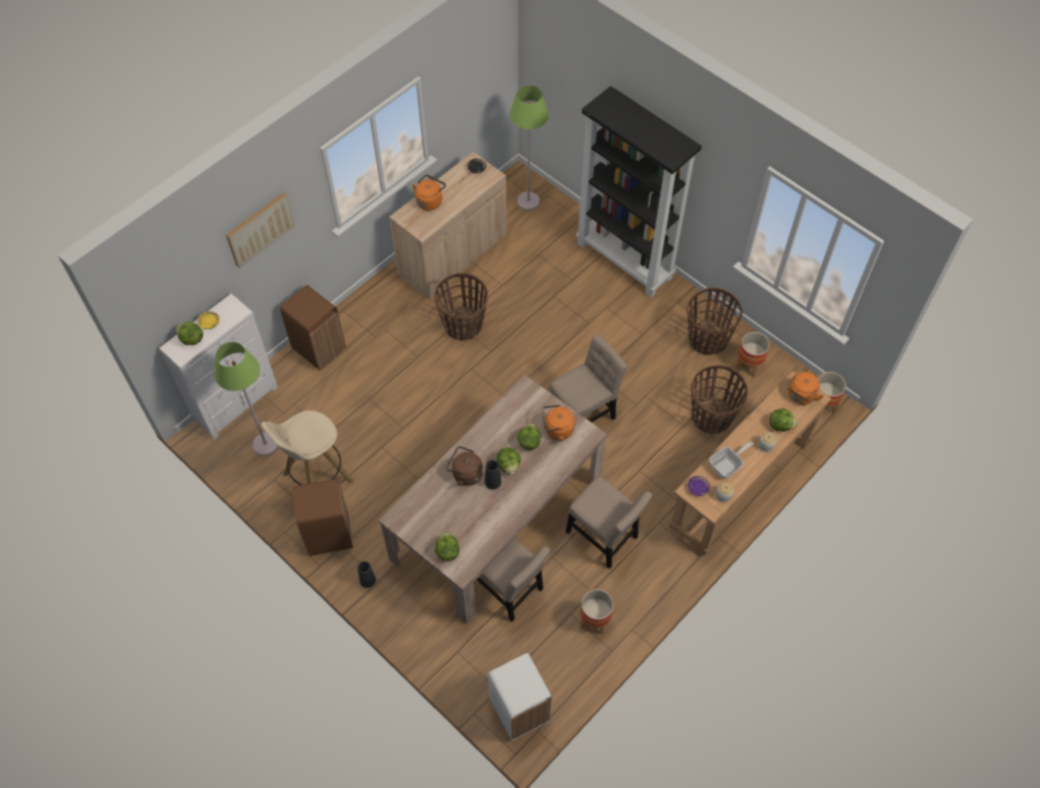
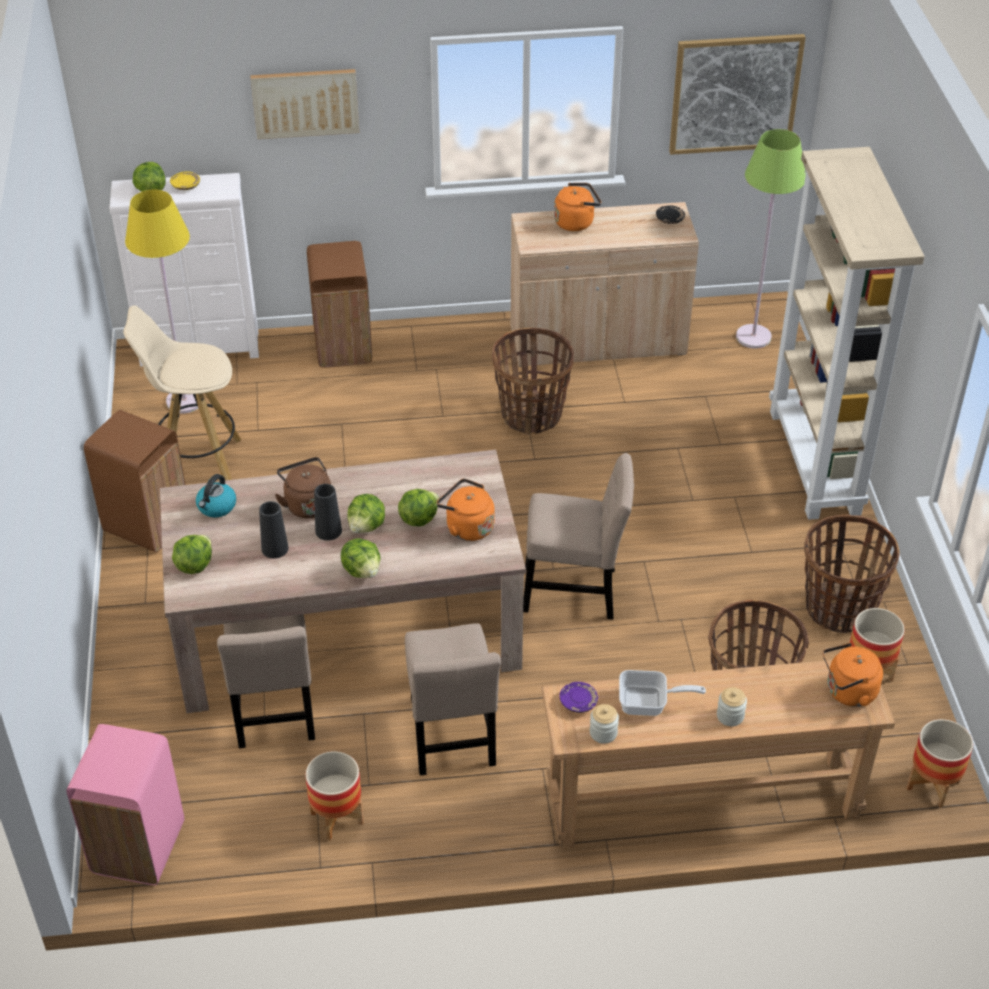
camera: 40 degrees right, 15 degrees down
(265, 444) = (184, 401): green floor lamp -> yellow floor lamp
(367, 580) = (134, 594): black vase -> black vase (275, 548)
(421, 509) = (216, 507): none -> kettle
(480, 75) = (735, 93): none -> picture
(519, 710) = (137, 848): white trash can -> pink trash can
(625, 261) = (816, 462): black bookcase -> beige bookcase
(780, 425) = (779, 706): lettuce -> lettuce (362, 570)

